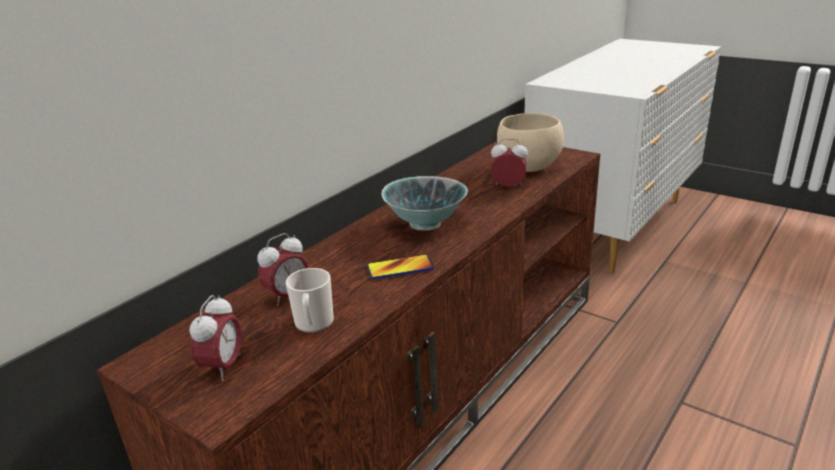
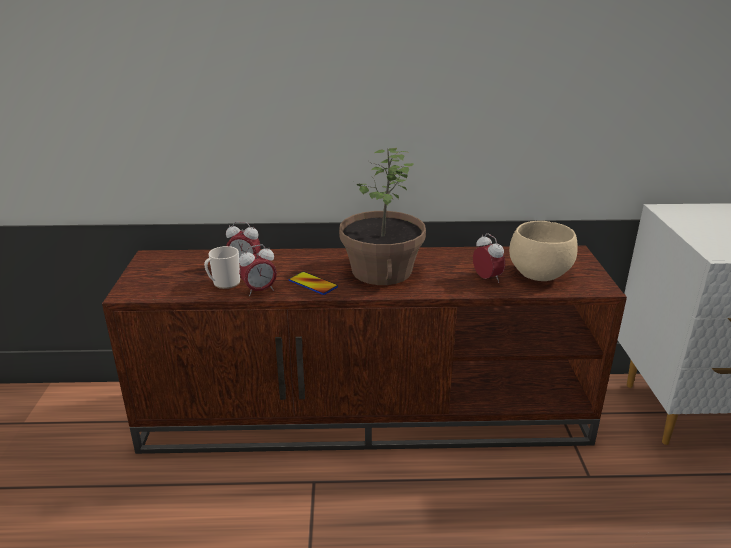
camera: 50 degrees right, 0 degrees up
(223, 367) = (164, 277): alarm clock -> alarm clock (259, 291)
(425, 225) = (381, 271): bowl -> potted plant

